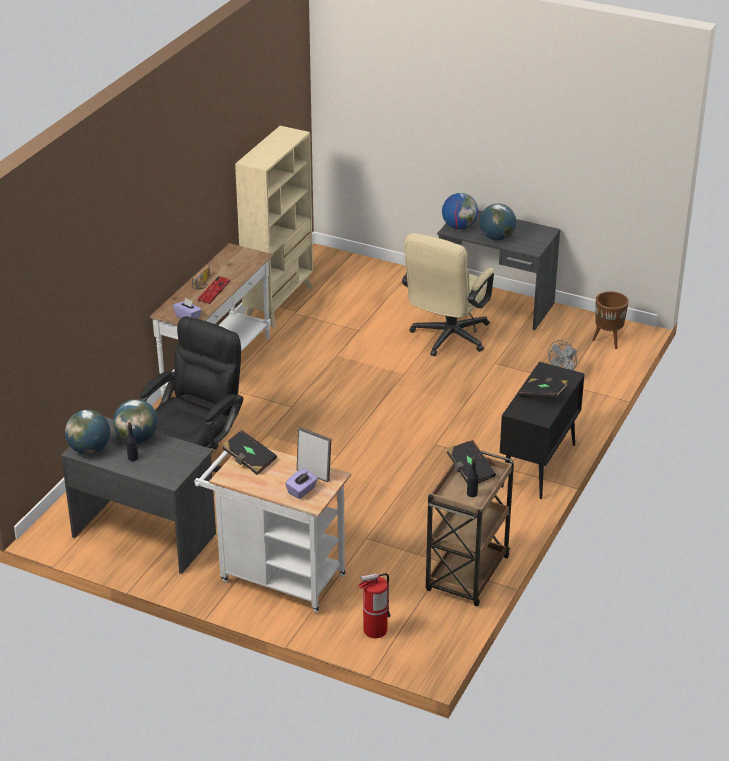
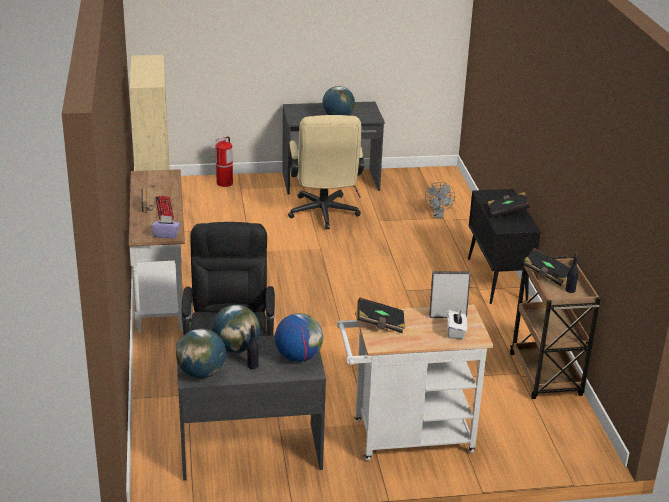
camera: 35 degrees left, 5 degrees down
(302, 491) = (456, 332): purple tissue box -> white tissue box
(375, 630) = (532, 446): fire extinguisher -> fire extinguisher (224, 183)
(459, 227) = (300, 117): globe -> globe (298, 357)
(608, 341) = (439, 183): brown planter -> none

